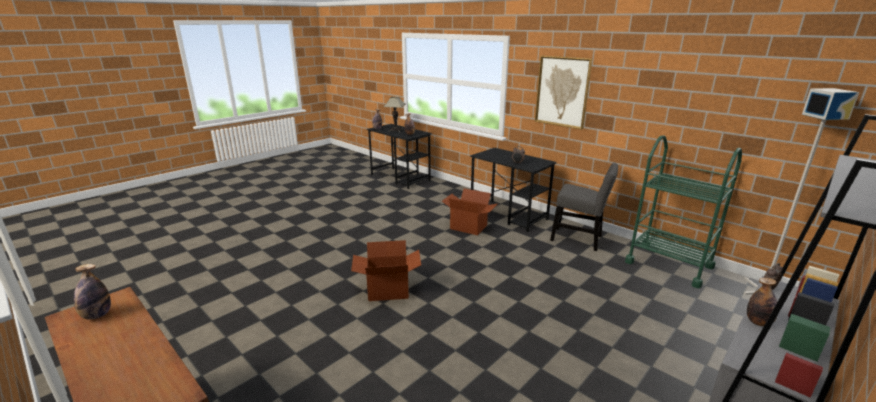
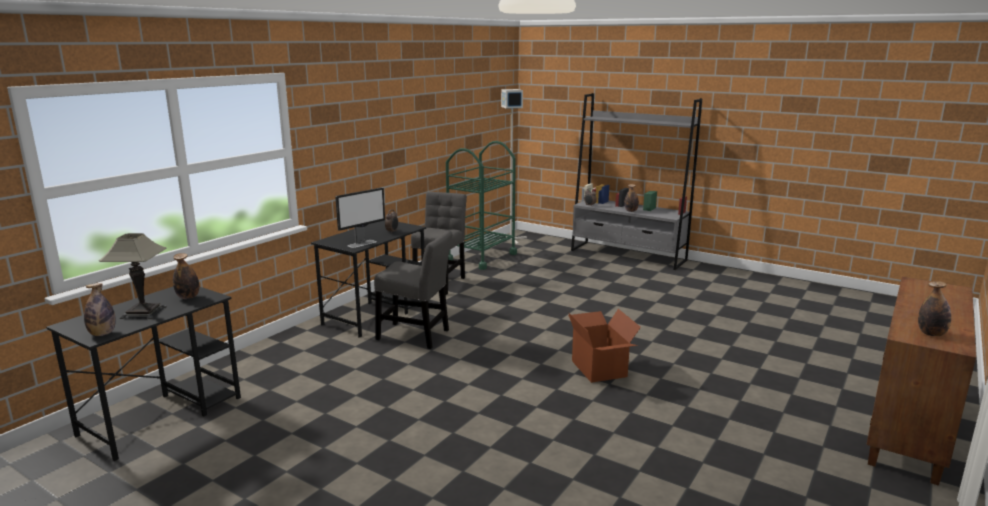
camera: 100 degrees left, 5 degrees down
(469, 227) = (416, 335): cardboard box -> grey chair
(488, 156) = (362, 243): none -> monitor
(562, 92) = (359, 136): picture -> none

